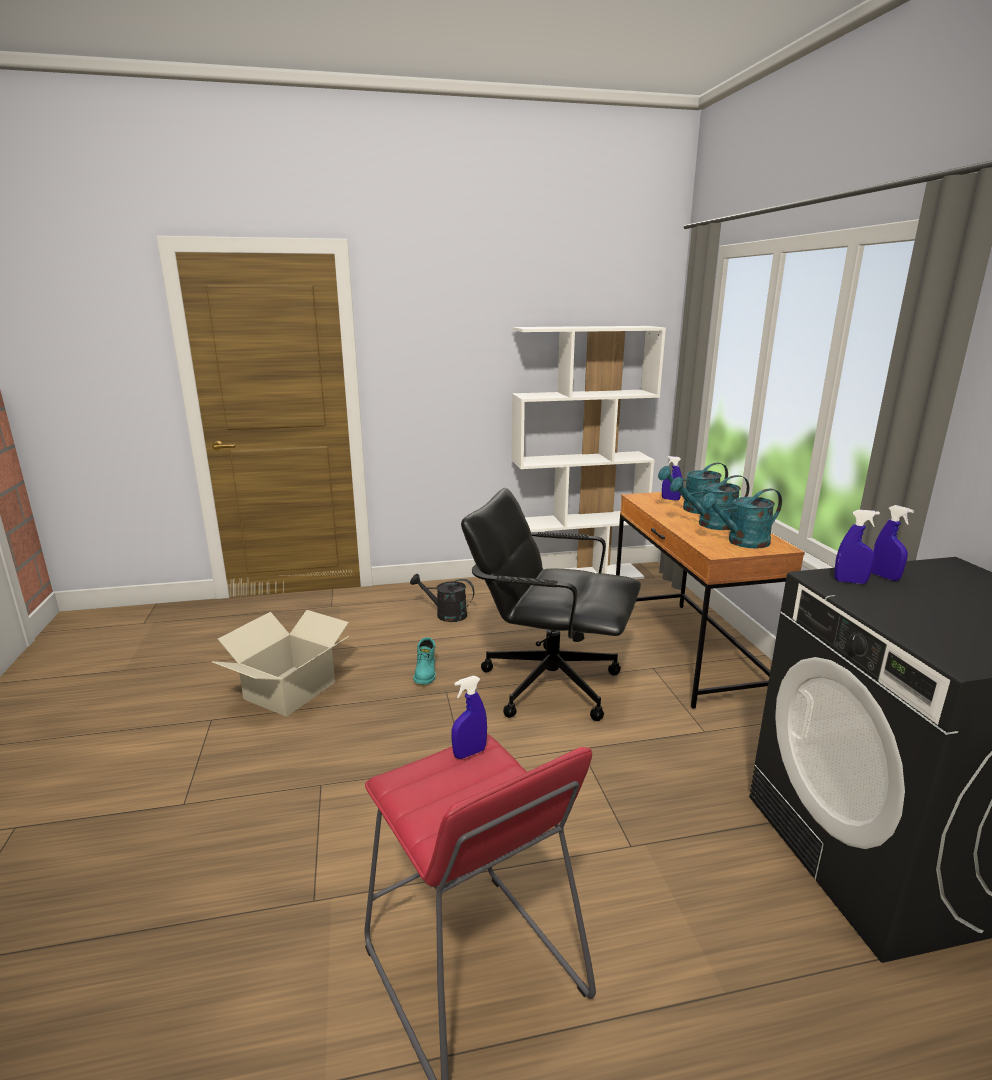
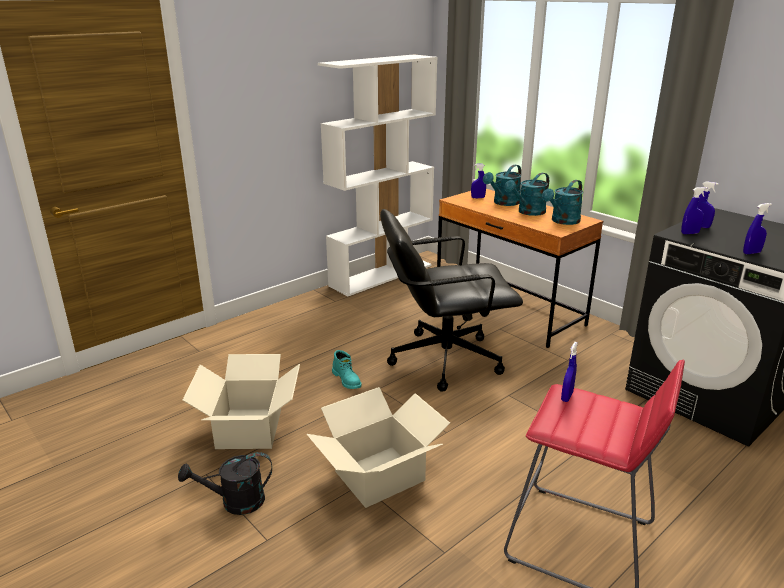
camera: 30 degrees left, 5 degrees up
(346, 785) = (380, 476): none -> cardboard box
(445, 614) = (311, 331): black watering can -> black watering can (235, 502)
(917, 629) = (751, 253): none -> blue spray bottle

